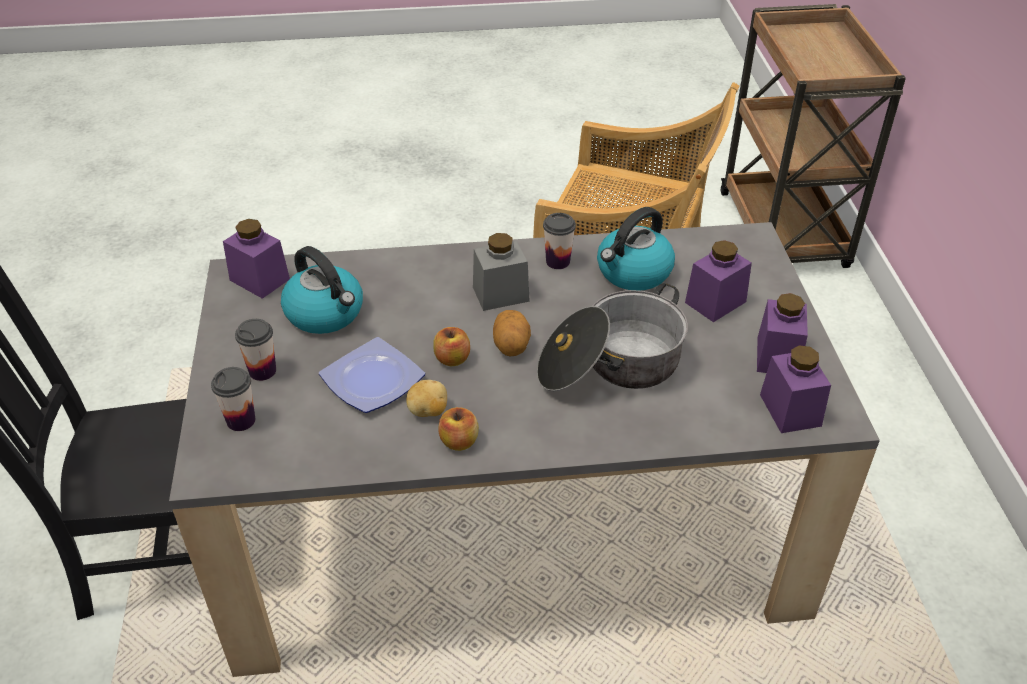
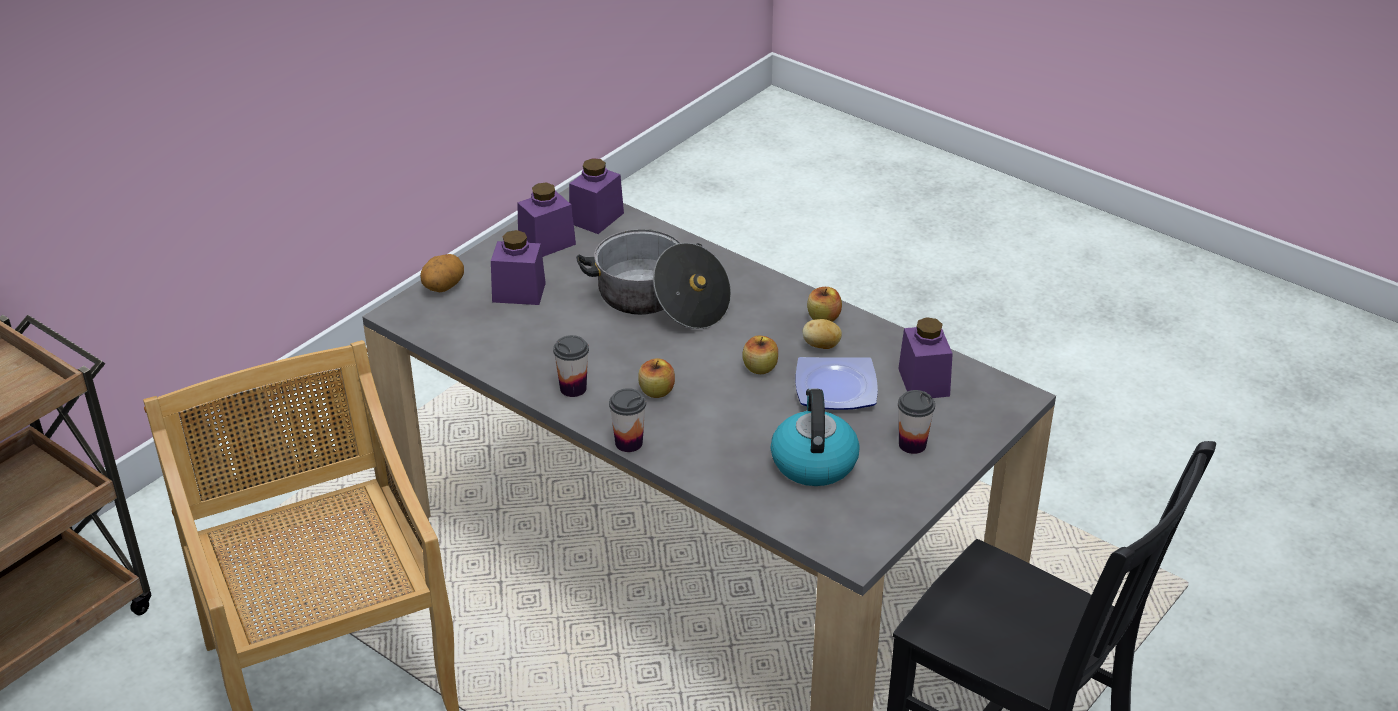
camera: 135 degrees left, 5 degrees down
(241, 420) = (962, 417): cup -> cup (628, 443)
(259, 279) = (837, 531): purple jar -> purple jar (923, 382)
(500, 294) = (656, 391): grey jar -> apple
(511, 346) = (705, 351): potato -> potato (443, 287)
(633, 272) = (534, 345): kettle -> none

